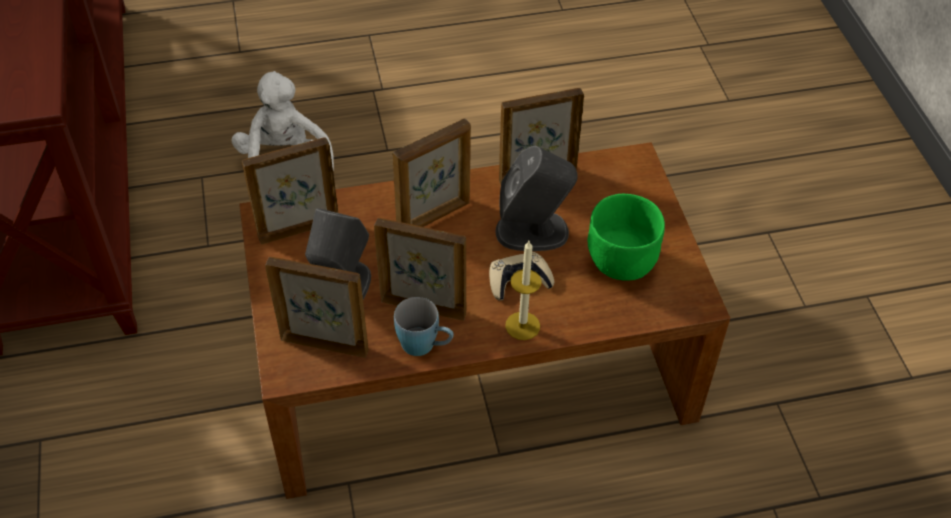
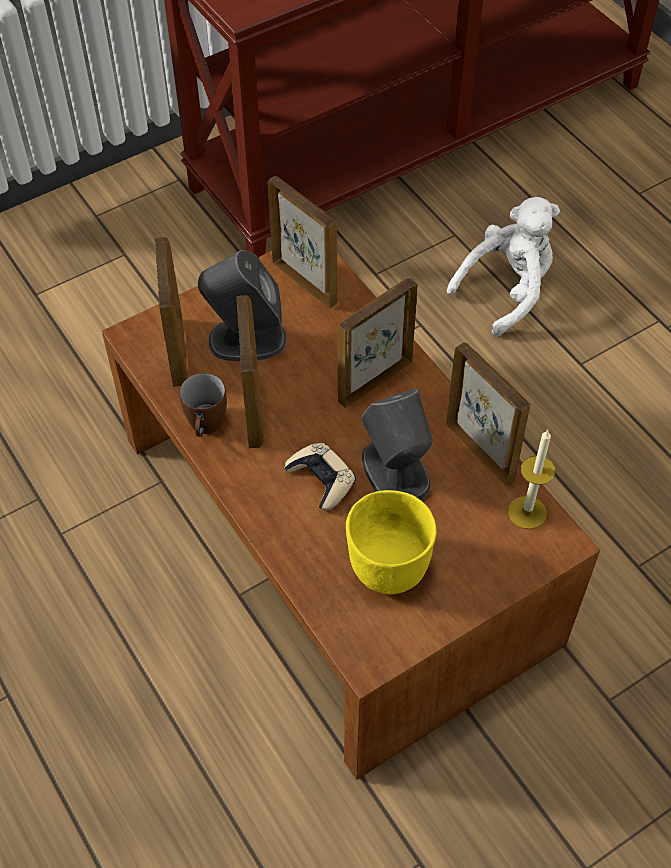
camera: 70 degrees right, 5 degrees up
(425, 345) = (205, 427): blue mug -> brown mug
(434, 217) = (373, 381): picture frame -> picture frame turned 105 degrees clockwise
(522, 326) = (263, 500): candle -> candle (527, 512)
(620, 265) = (386, 567): green bowl -> yellow bowl

